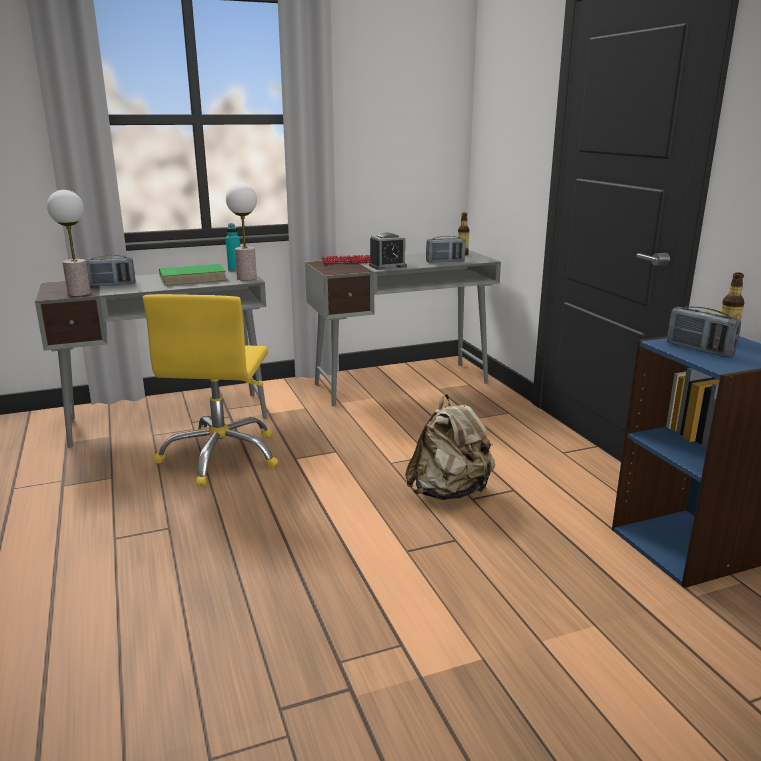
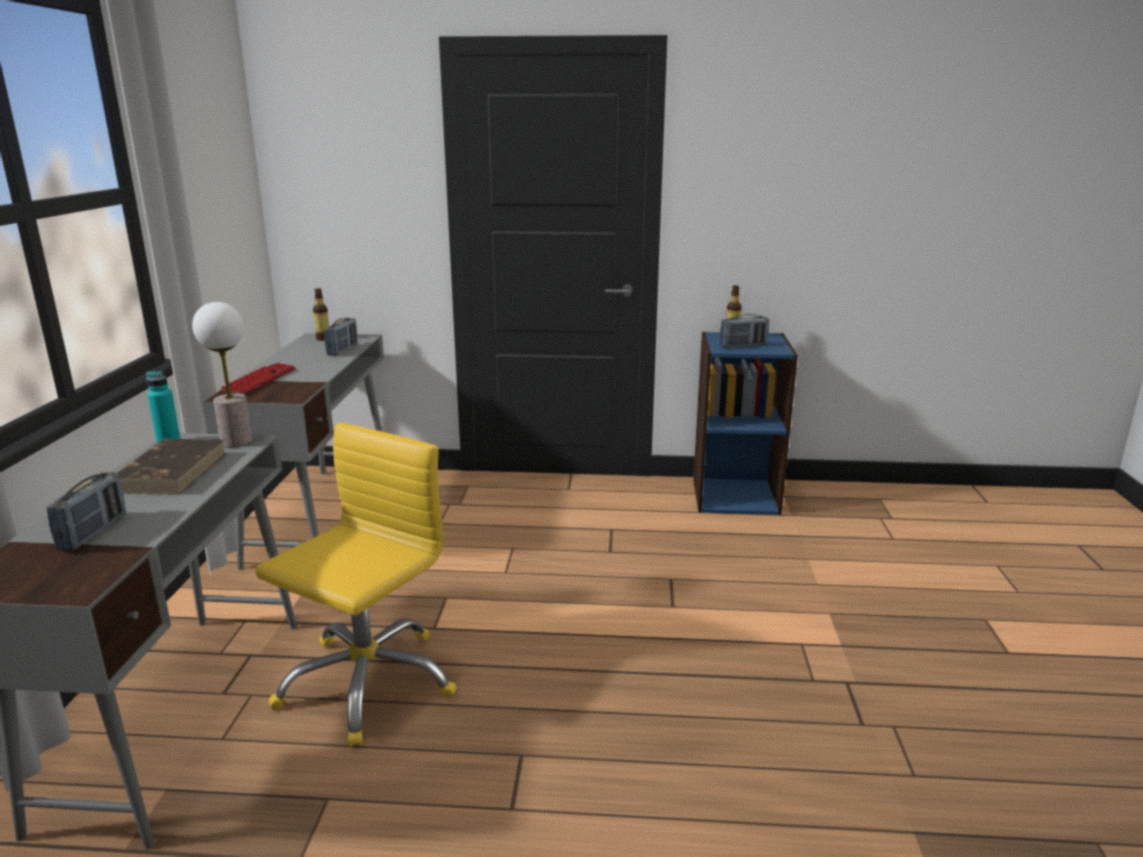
camera: 65 degrees left, 0 degrees up
(79, 293) = (108, 563): table lamp -> none
(193, 278) = (170, 471): green book -> brown book
(221, 455) = (367, 682): yellow office chair -> yellow office chair turned 90 degrees counterclockwise
(387, 266) = (315, 372): alarm clock -> none
(449, 492) = (590, 558): beige backpack -> none

